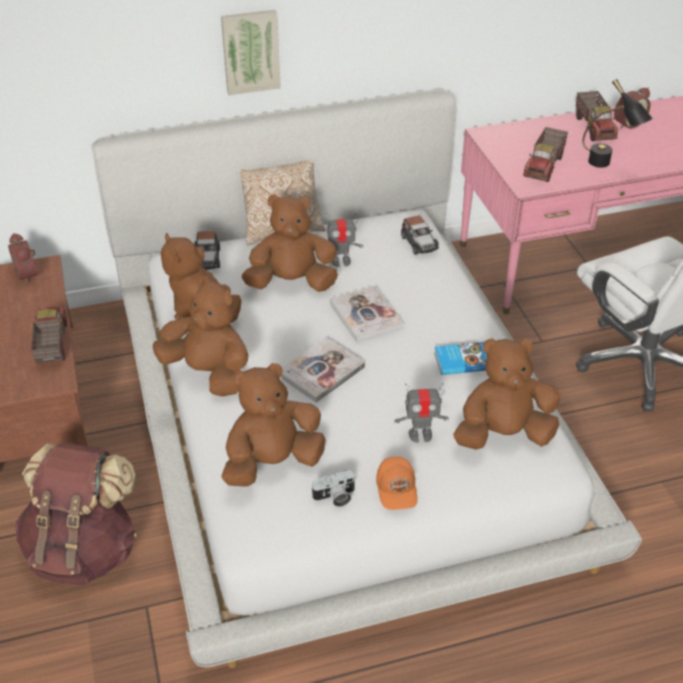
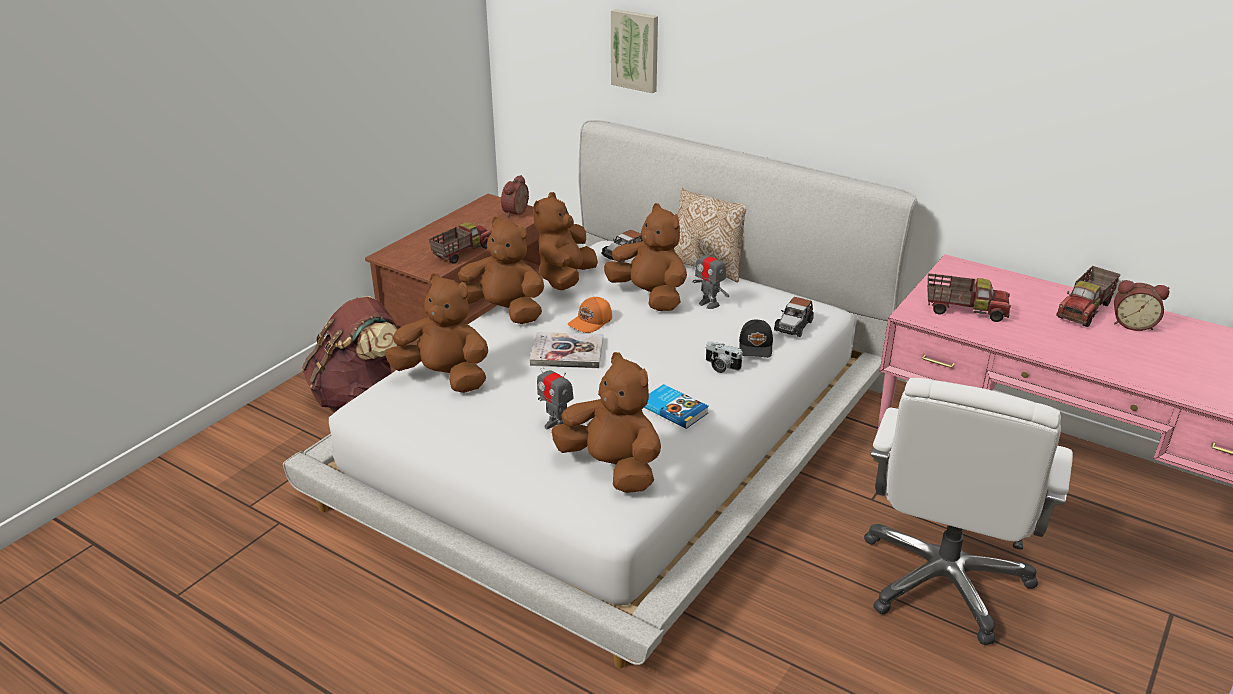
camera: 50 degrees right, 10 degrees down
(209, 373) = (503, 312): brown plush toy -> brown plush toy turned 60 degrees counterclockwise
(250, 51) = (737, 86): picture -> picture (635, 50)
(335, 497) = (441, 419): camera -> camera (720, 366)
(366, 316) = (660, 342): book -> none
(397, 488) = (483, 442): orange cap -> orange cap (591, 322)
(426, 275) = (756, 346): none -> black cap
(544, 166) = (964, 310): toy truck -> toy truck turned 150 degrees counterclockwise
(607, 166) = (1033, 340): black table lamp -> none

